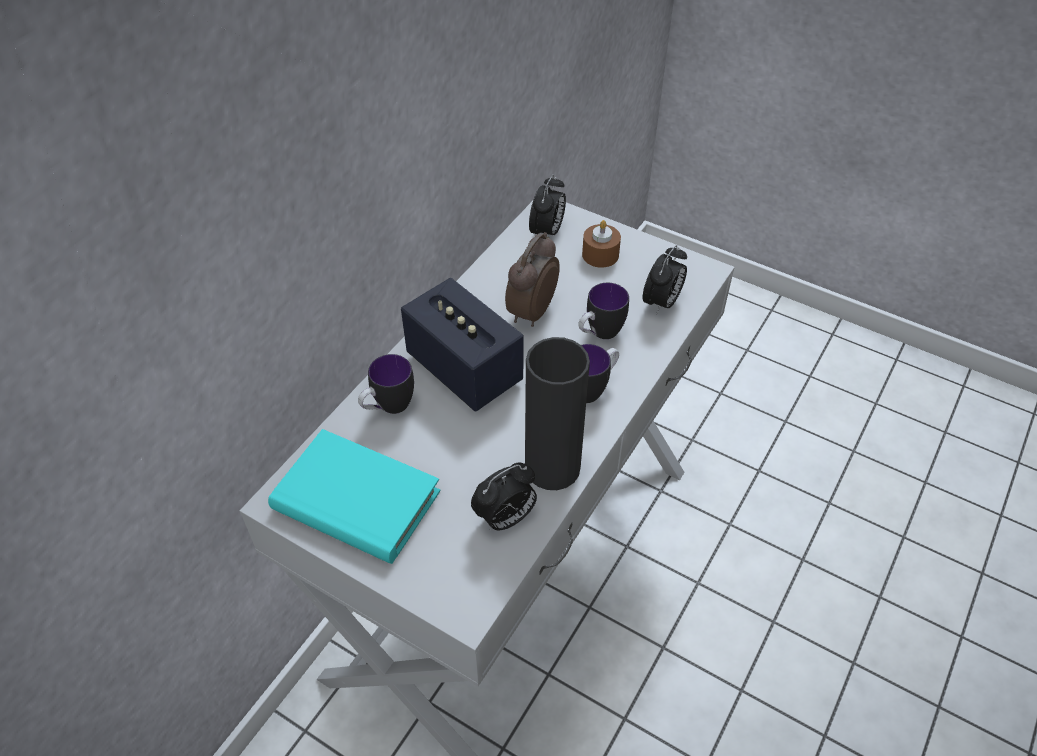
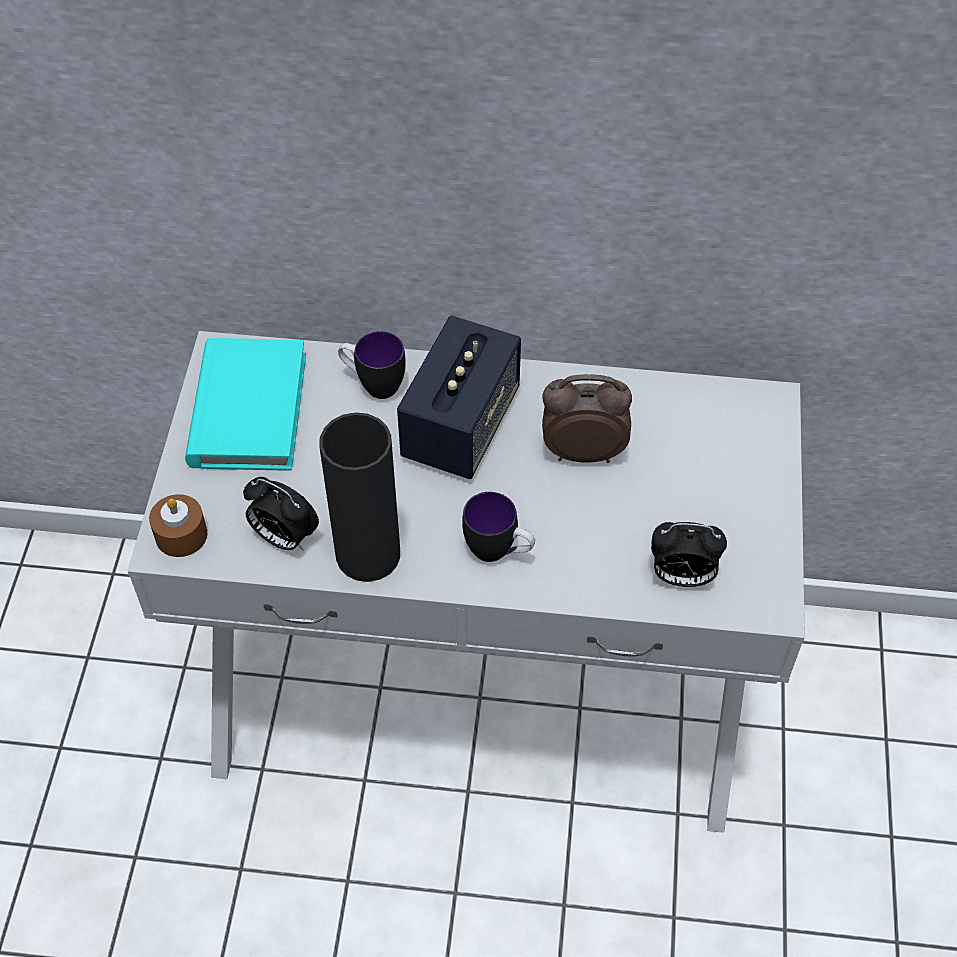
camera: 65 degrees right, 5 degrees up
(547, 232) = (729, 417): alarm clock -> none
(599, 334) = (588, 529): mug -> none
(600, 255) = (725, 484): brown candle -> brown candle (181, 535)

